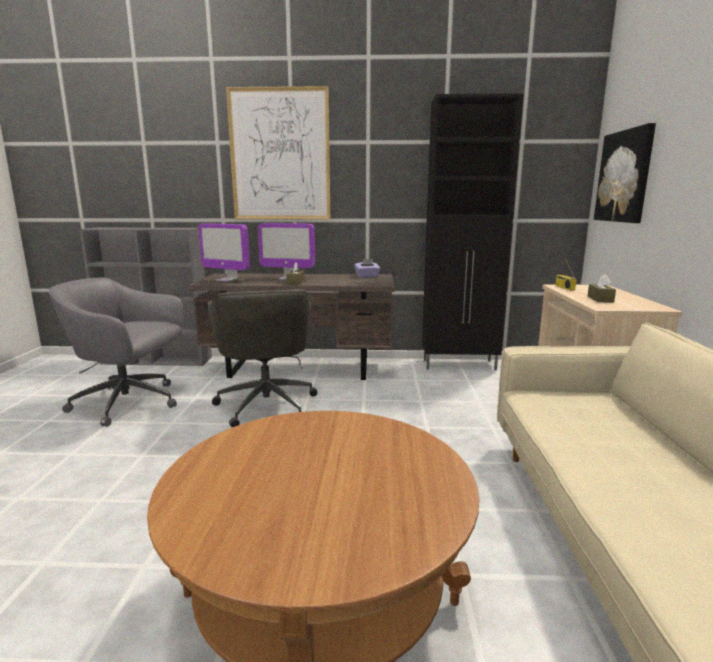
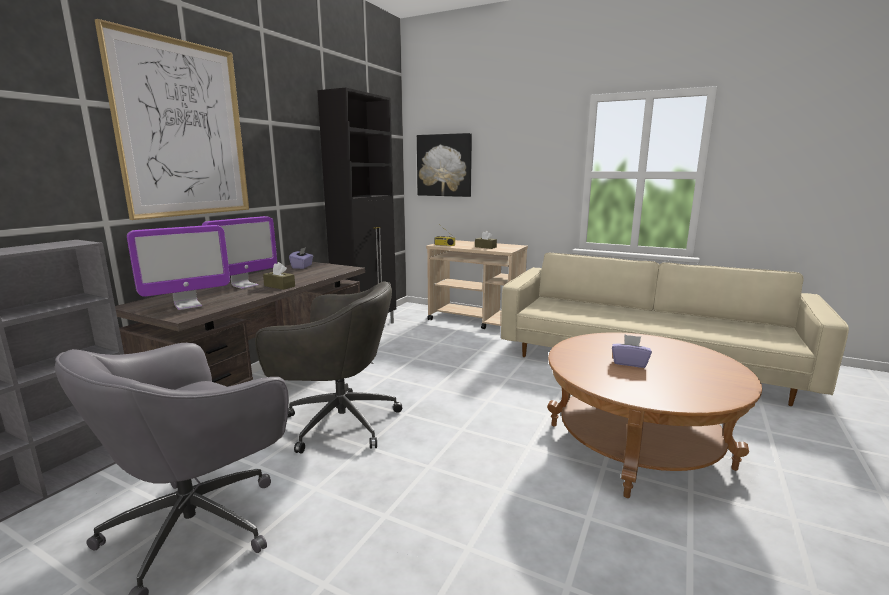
camera: 65 degrees left, 0 degrees up
(313, 462) = (629, 363): none -> purple tissue box

